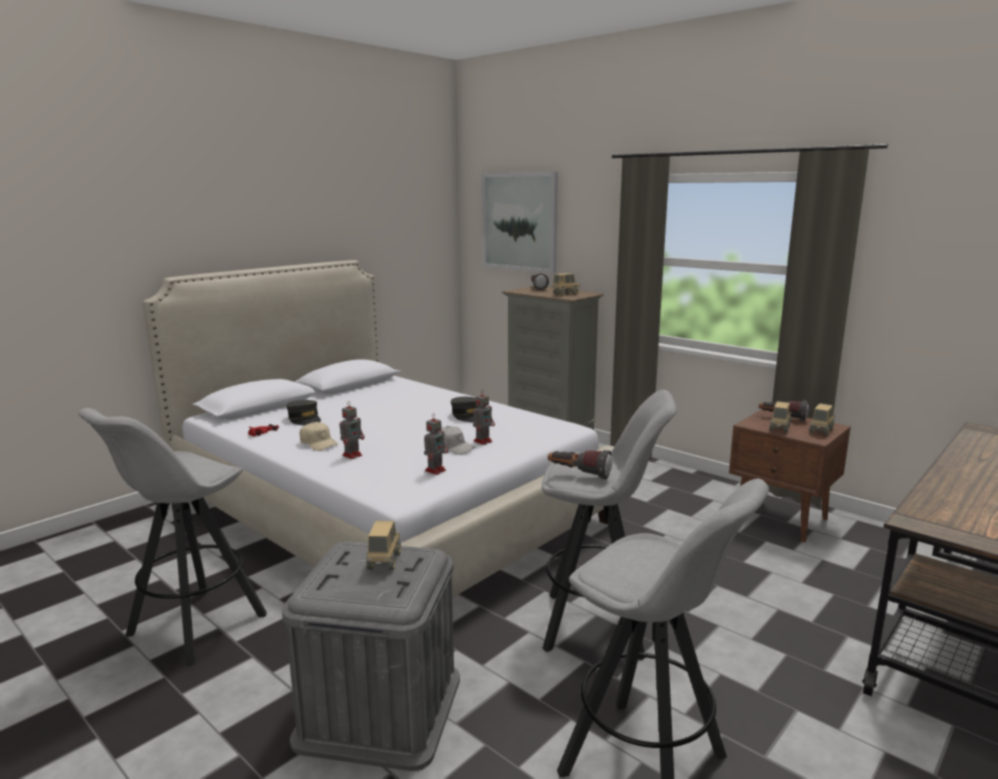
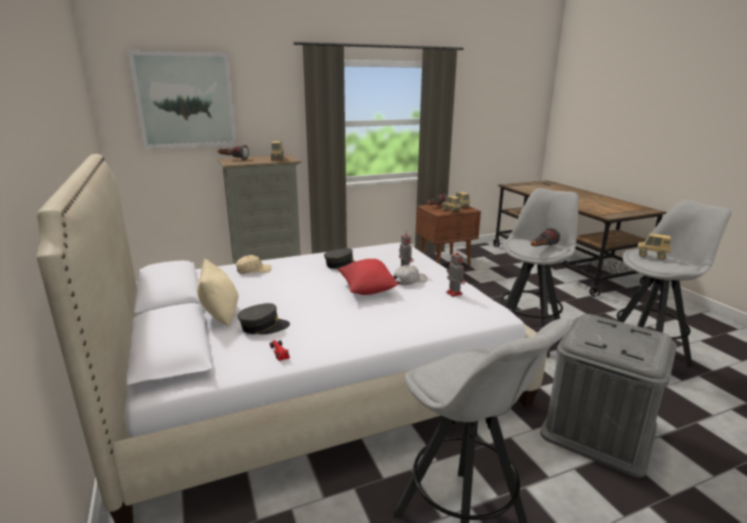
camera: 65 degrees left, 5 degrees up
(318, 443) = (349, 327): beige cap -> beige cap (253, 270)
(319, 404) = (220, 314): none -> beige pillow
(353, 455) = (395, 316): toy robot -> none
(384, 562) = (604, 332): toy truck -> toy truck (651, 256)
(410, 435) = (367, 289): none -> red pillow

